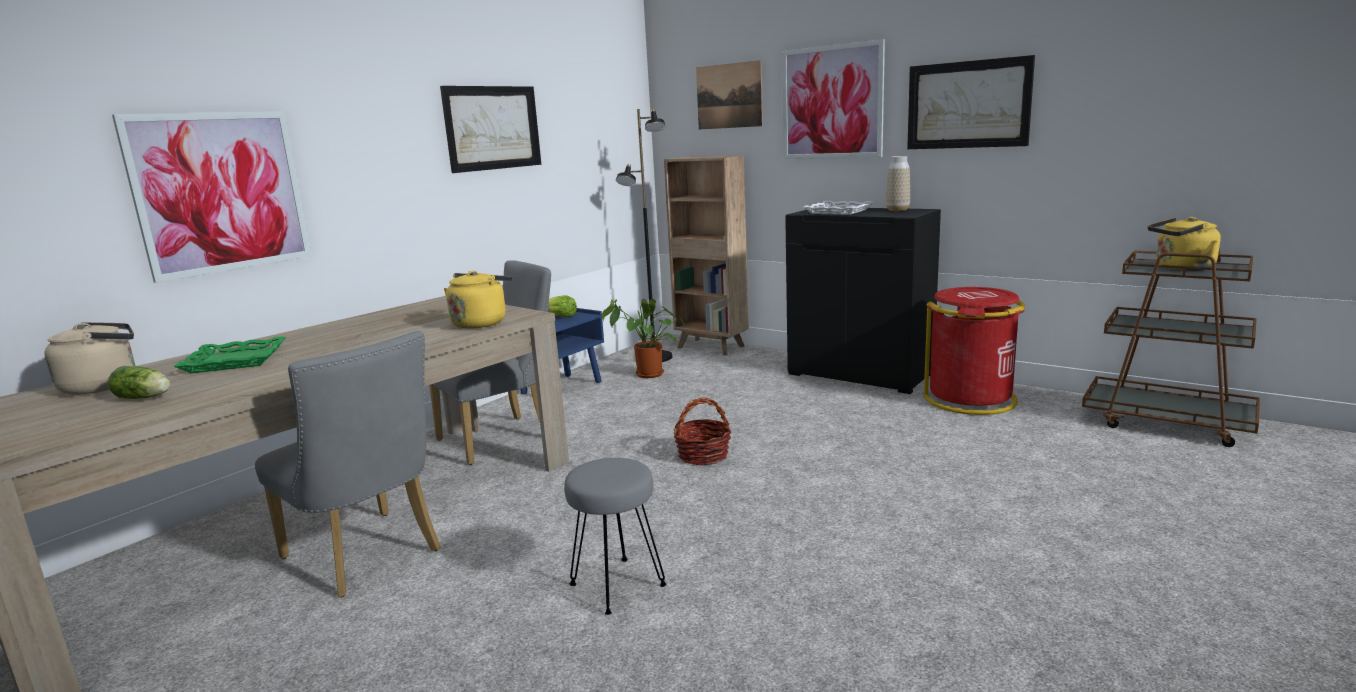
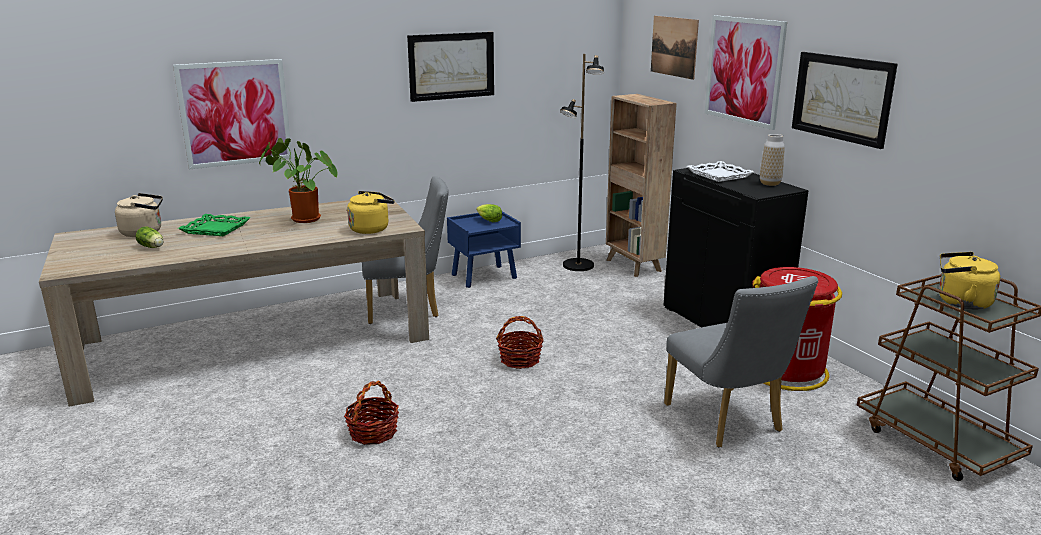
camera: 25 degrees right, 5 degrees up
(368, 557) = (264, 370): grey chair -> grey chair (728, 422)
(618, 586) = (373, 432): grey stool -> basket
(646, 375) = (555, 280): potted plant -> potted plant (302, 219)

